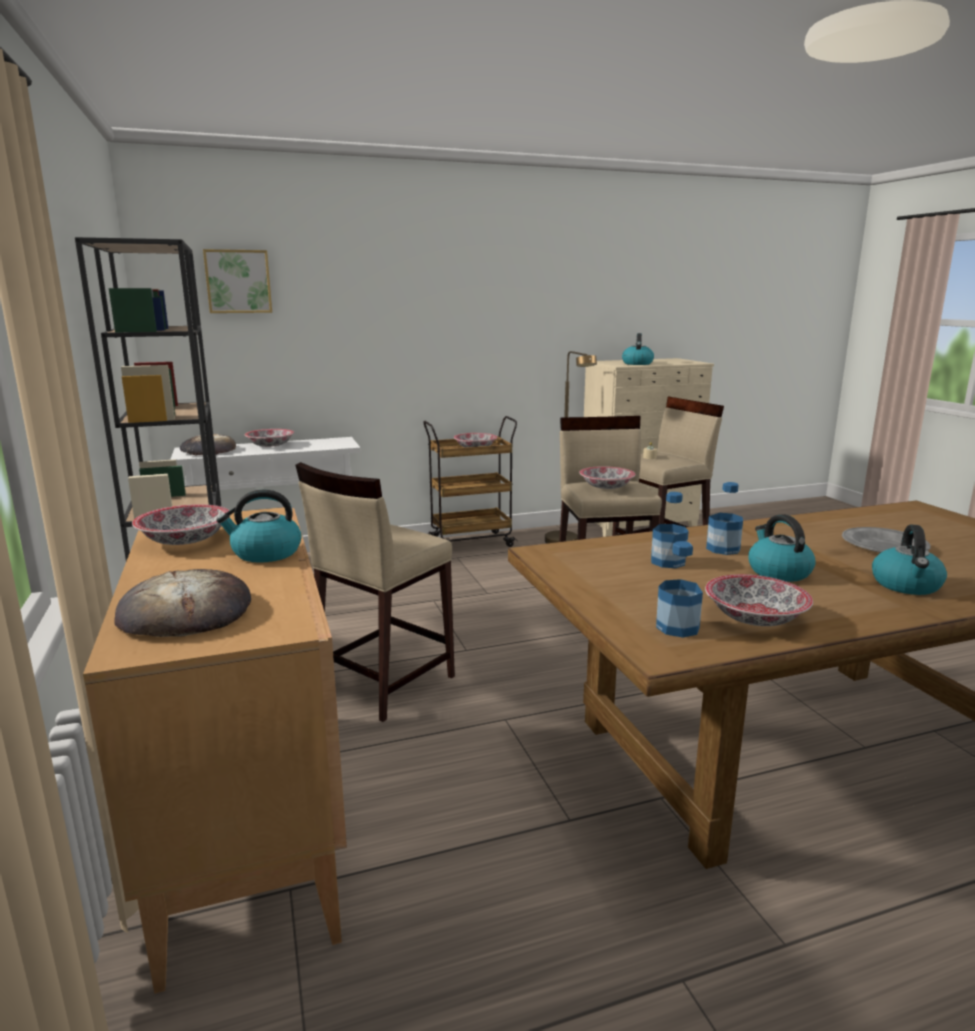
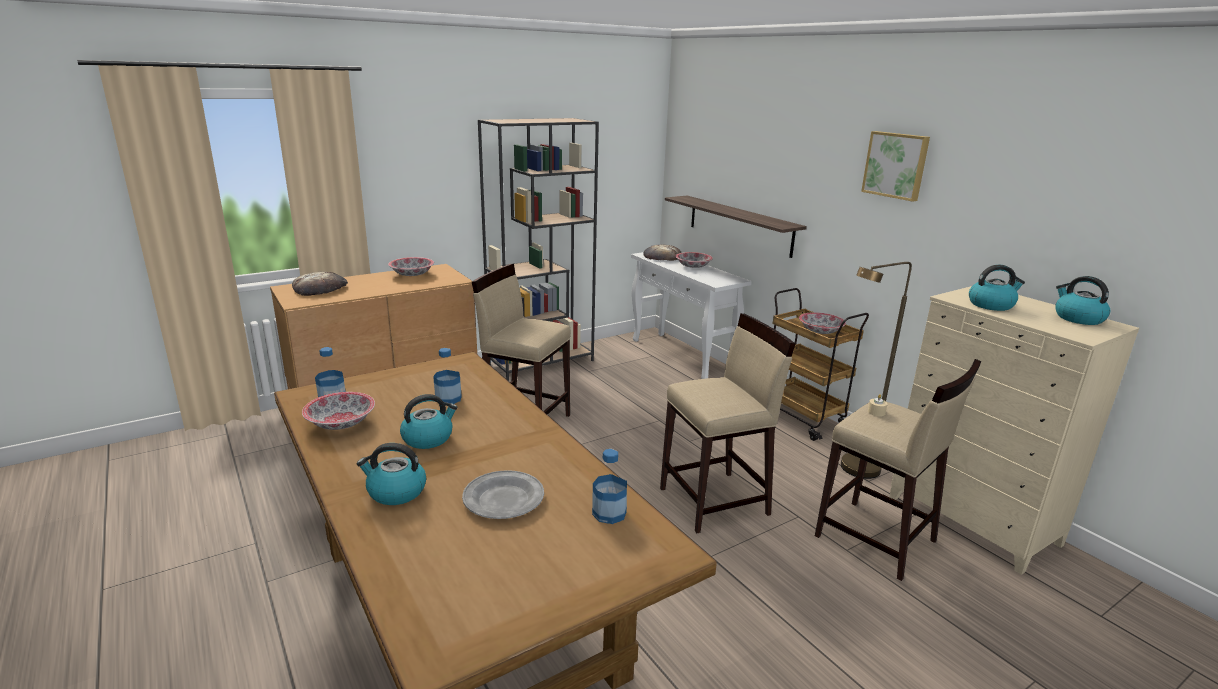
camera: 75 degrees right, 5 degrees up
(238, 281) = (712, 139): picture -> picture (896, 165)
(265, 553) = (391, 288): kettle -> kettle (1077, 318)
(312, 379) = (739, 225): none -> shelf
(606, 487) = (711, 391): bowl -> none
(723, 549) = (481, 420): bottle -> bottle (609, 513)

